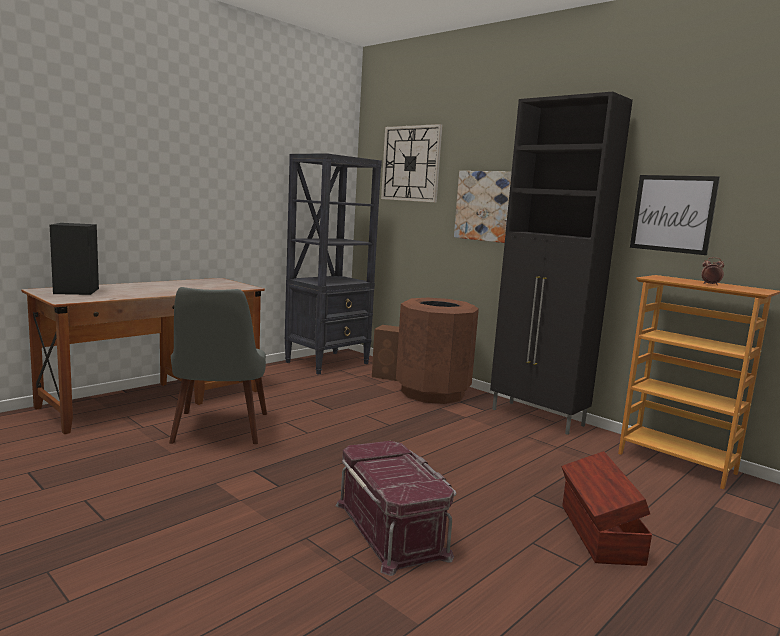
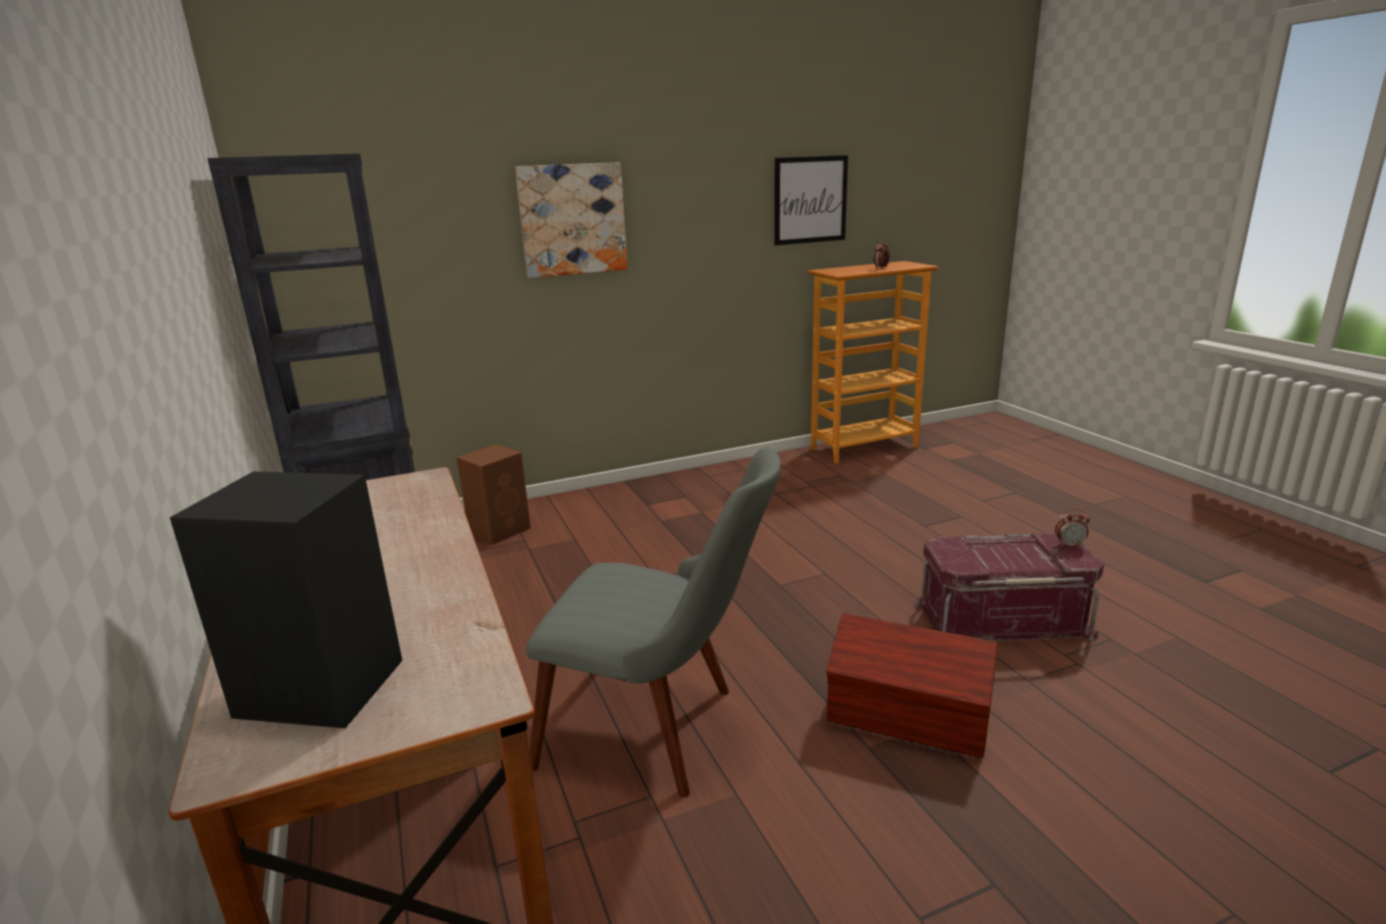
camera: 65 degrees left, 10 degrees up
(411, 163) = (392, 158): wall clock -> none
(426, 491) = (1069, 545): none -> alarm clock
(432, 393) = (600, 514): brown trash can -> none
(538, 418) = (726, 474): black cabinet -> none
(599, 534) = (1002, 517): brown storage box -> brown storage box (908, 719)

